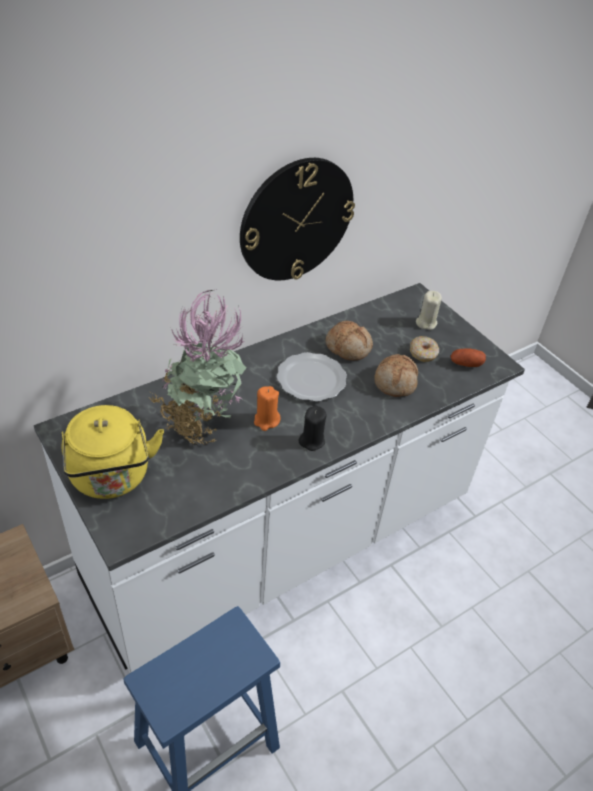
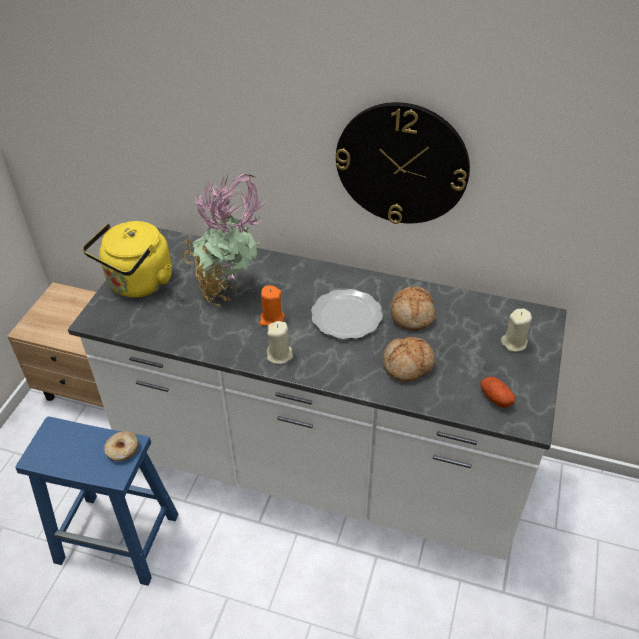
camera: 55 degrees right, 0 degrees up
(312, 440) = (280, 355): black candle -> beige candle
(423, 353) = (469, 363): donut -> donut (122, 450)

